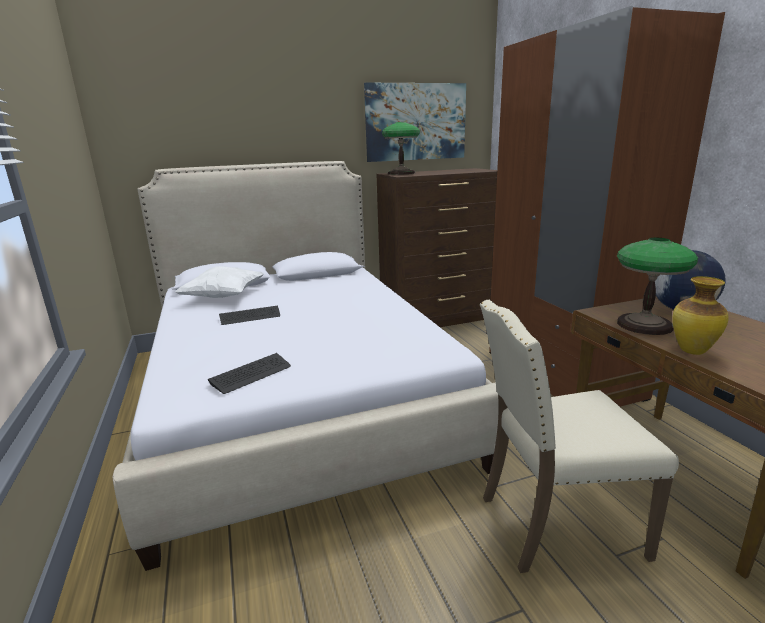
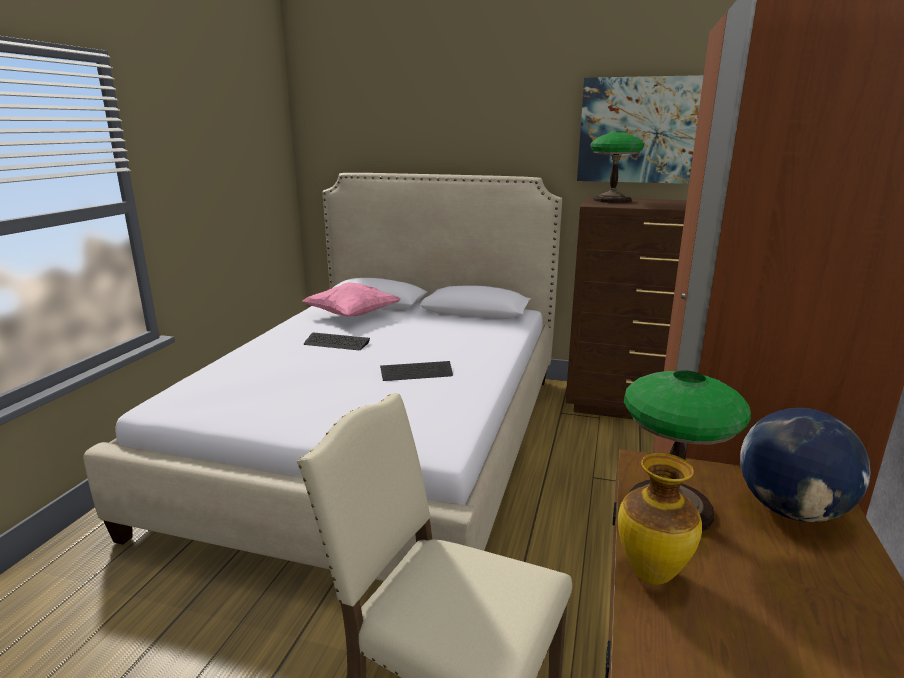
camera: 35 degrees right, 0 degrees up
(224, 297) = (353, 315): white pillow -> pink pillow
(251, 374) = (242, 401): keyboard -> keyboard (416, 373)

